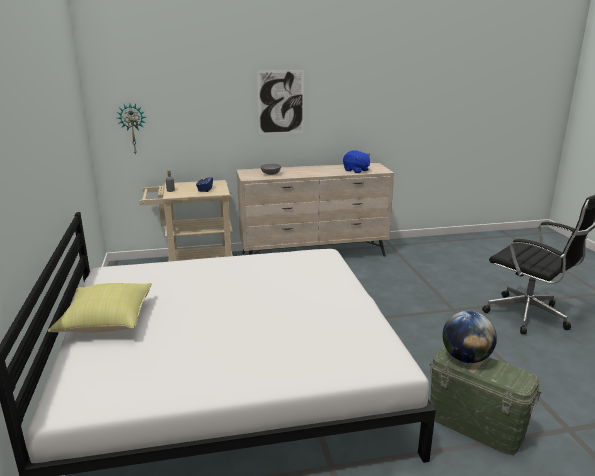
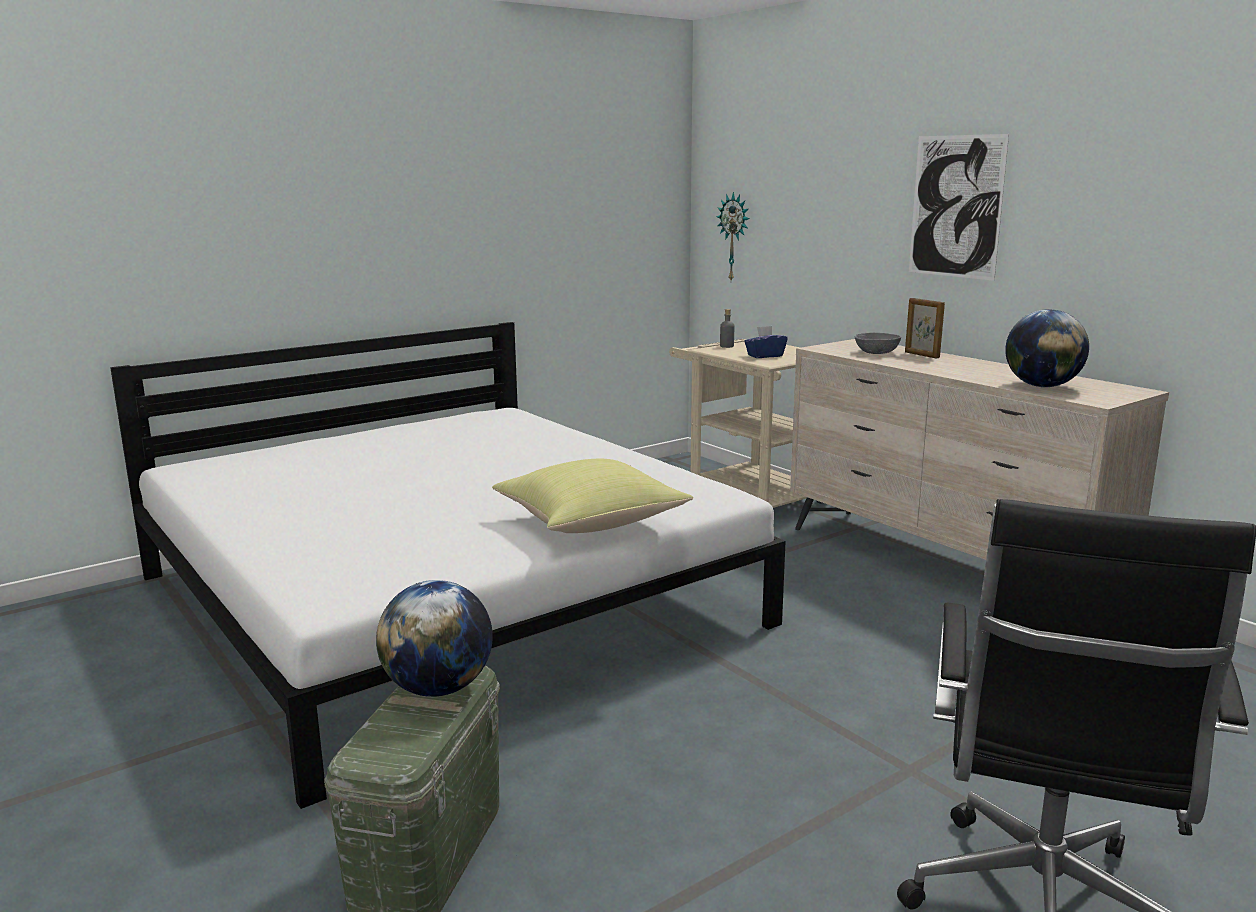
camera: 65 degrees right, 5 degrees down
(106, 321) = (368, 440): yellow pillow -> yellow pillow (591, 522)
(285, 170) = (921, 355): none -> picture frame
(356, 170) = (1042, 386): blue plush toy -> globe

